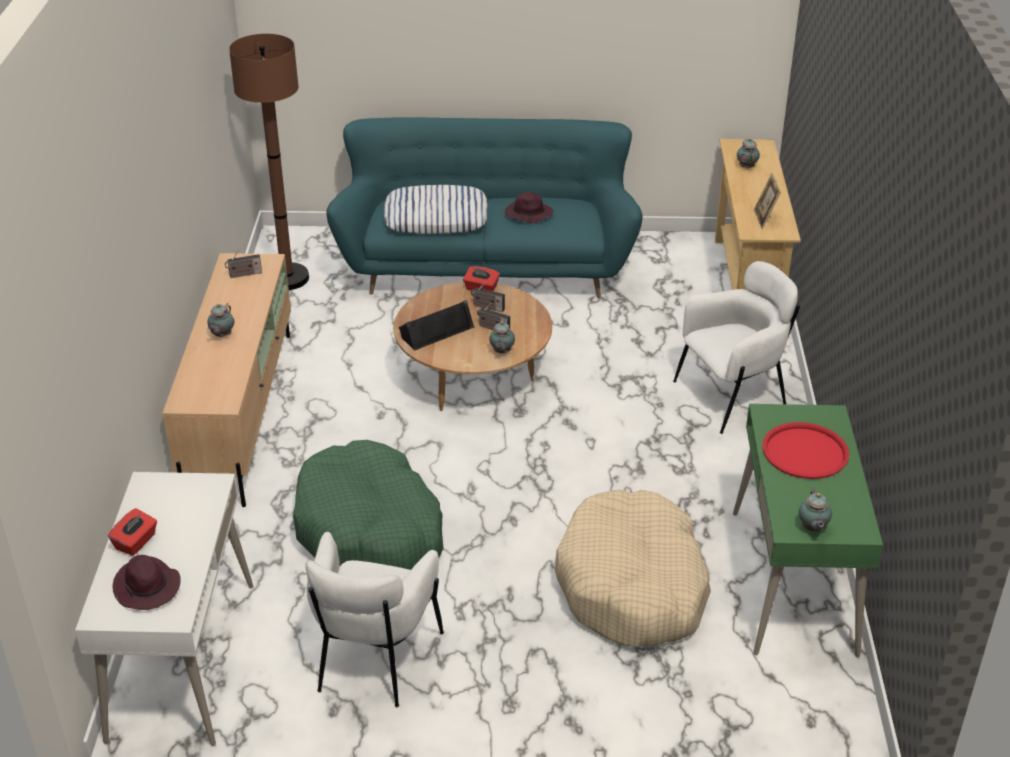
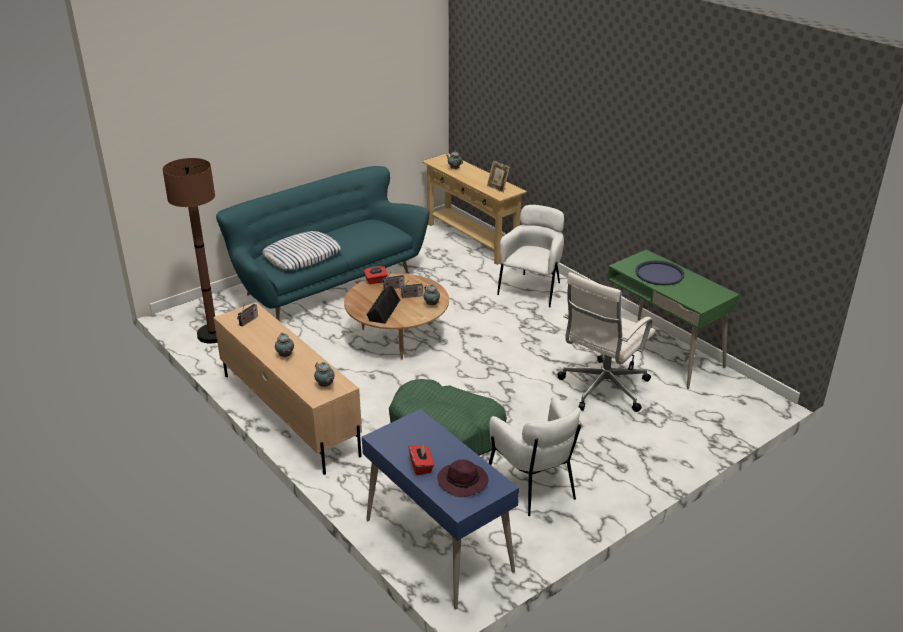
camera: 40 degrees left, 5 degrees down
(182, 660) = (437, 546): white desk -> blue desk
(527, 215) = (352, 236): purple hat -> none
(632, 586) = (602, 389): beige dog bed -> white office chair
(805, 452) = (659, 274): red tray -> blue tray
(812, 529) = (707, 301): teapot -> teapot (325, 385)

